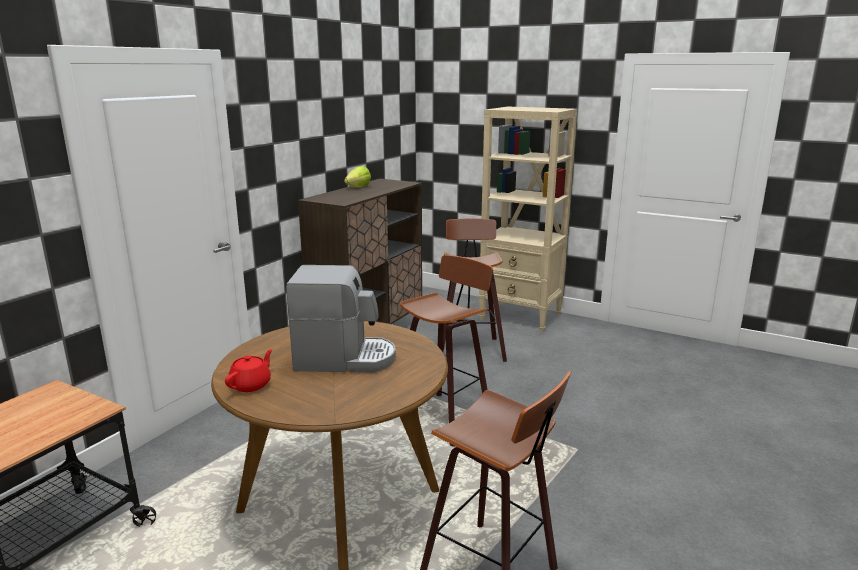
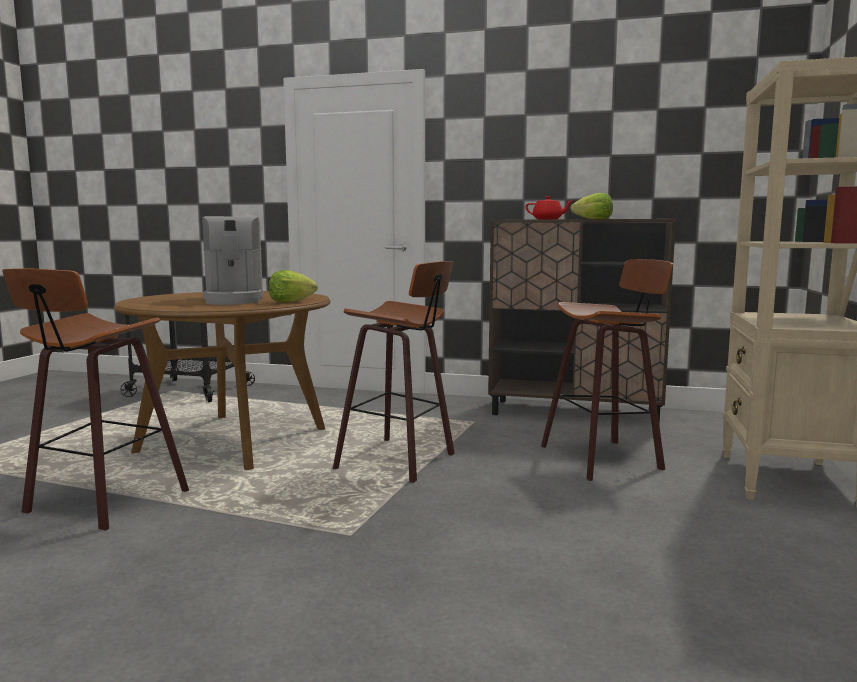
camera: 75 degrees right, 10 degrees down
(251, 385) = (189, 294): red teapot -> red teapot (548, 219)
(387, 335) = (291, 302): none -> lettuce

